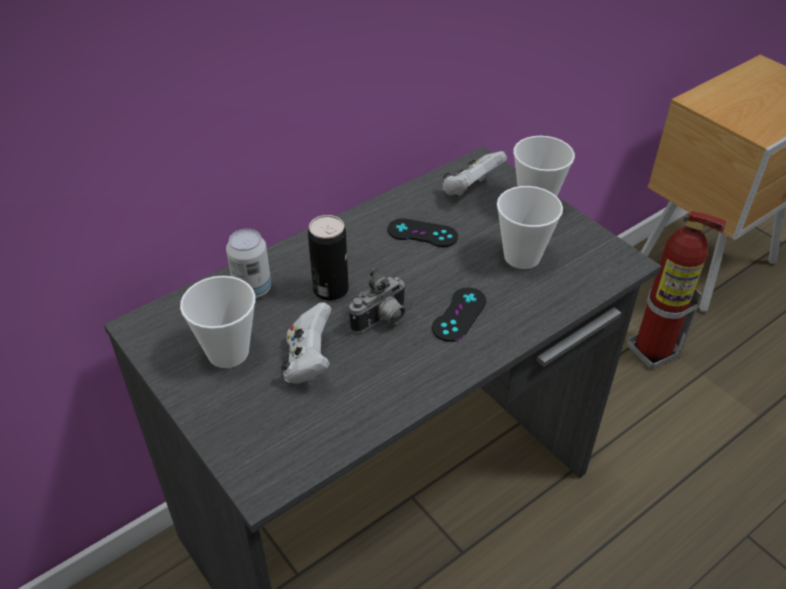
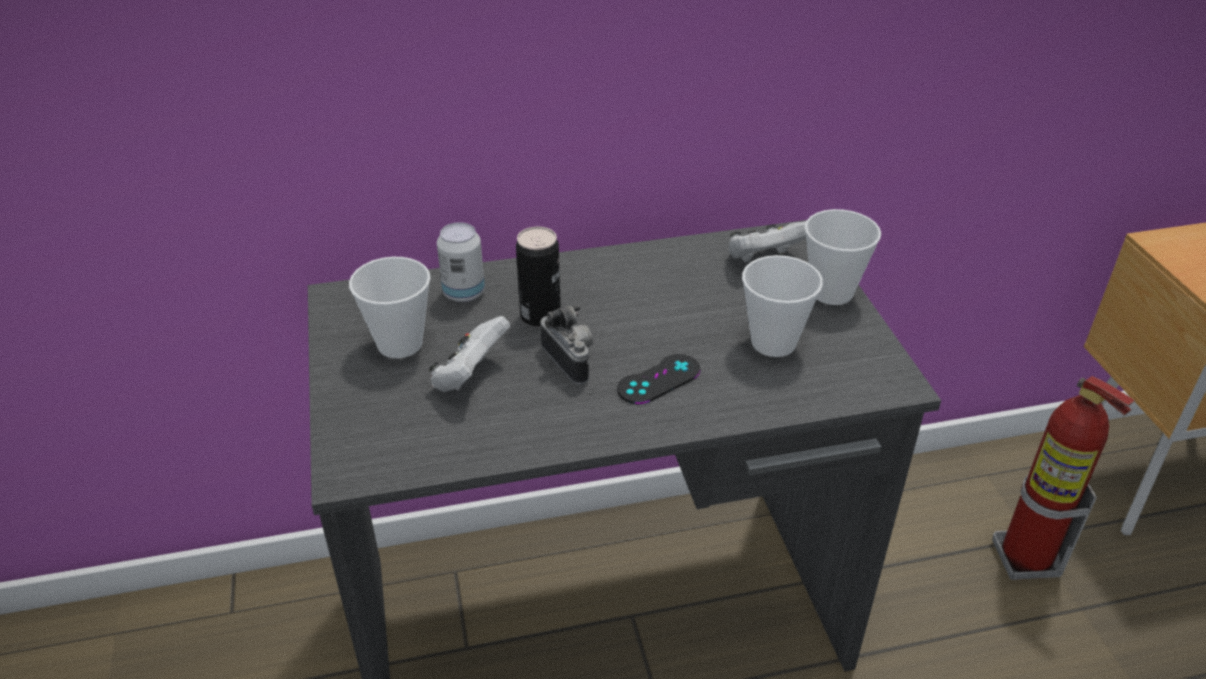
camera: 25 degrees right, 5 degrees down
(382, 320) = (572, 360): camera -> camera turned 105 degrees counterclockwise
(422, 233) = (677, 288): black game controller -> none

